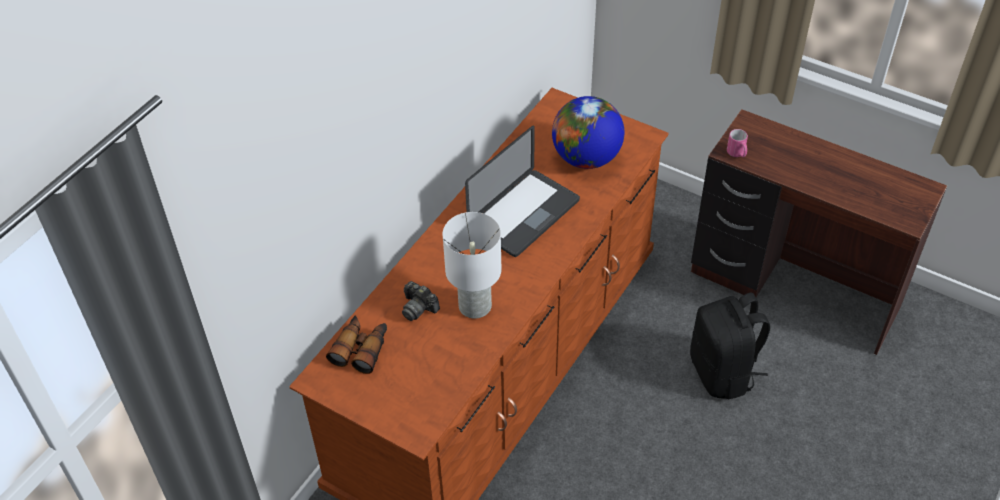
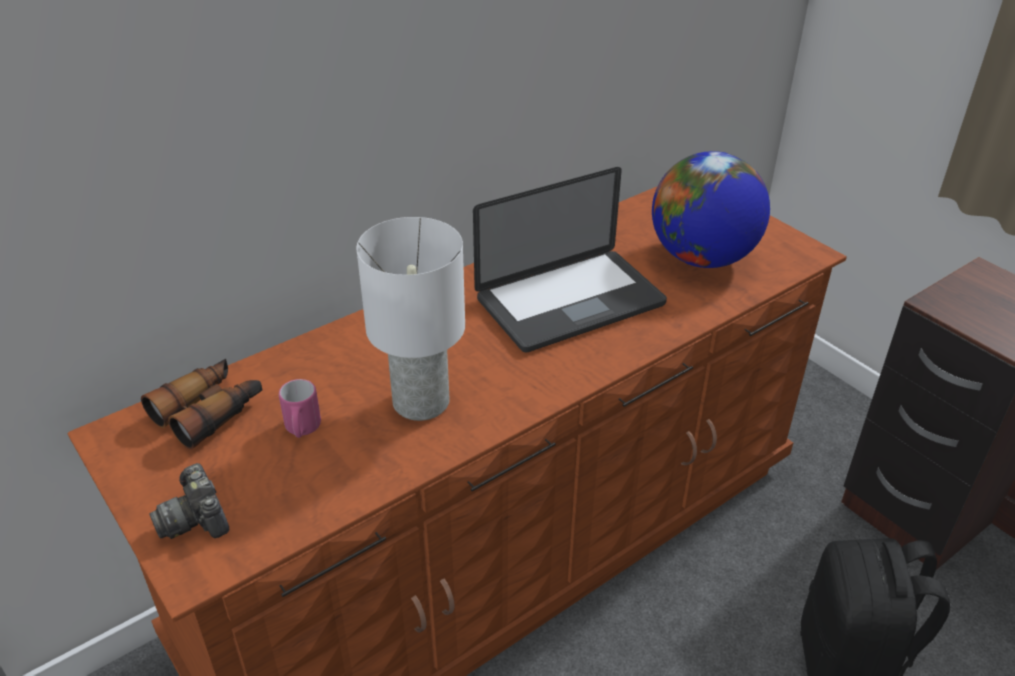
camera: 20 degrees right, 10 degrees down
(418, 308) = (334, 380): camera -> camera (196, 519)
(737, 154) = (955, 310): pink mug -> pink mug (302, 430)

